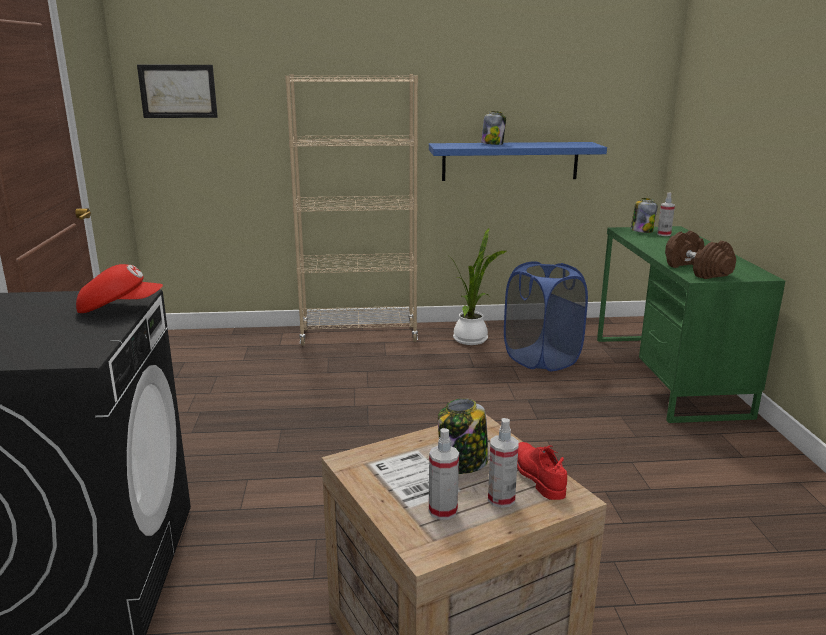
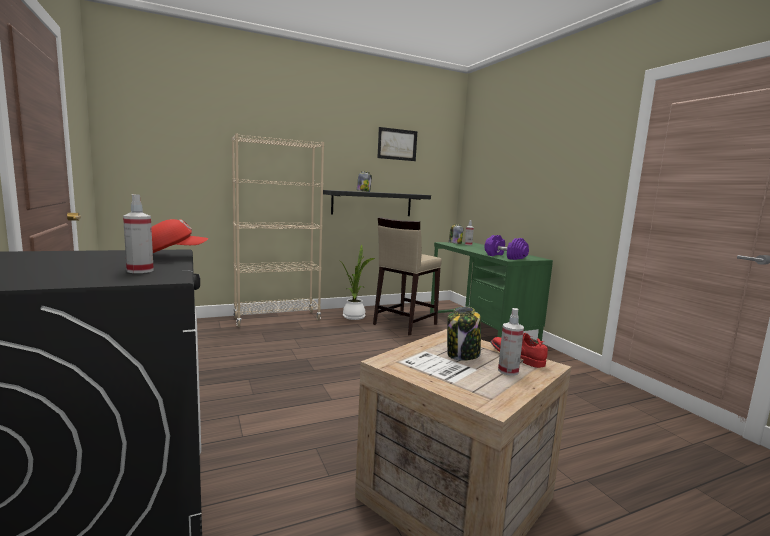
camera: 20 degrees left, 10 degrees down
(178, 91) = (143, 142): picture -> picture (397, 144)
(443, 511) = (478, 381): spray bottle -> spray bottle (140, 270)
(510, 161) = (372, 203): blue shelf -> black shelf
(541, 359) = (404, 324): blue laundry basket -> beige stool
(696, 270) = (504, 257): brown dumbbell -> purple dumbbell

